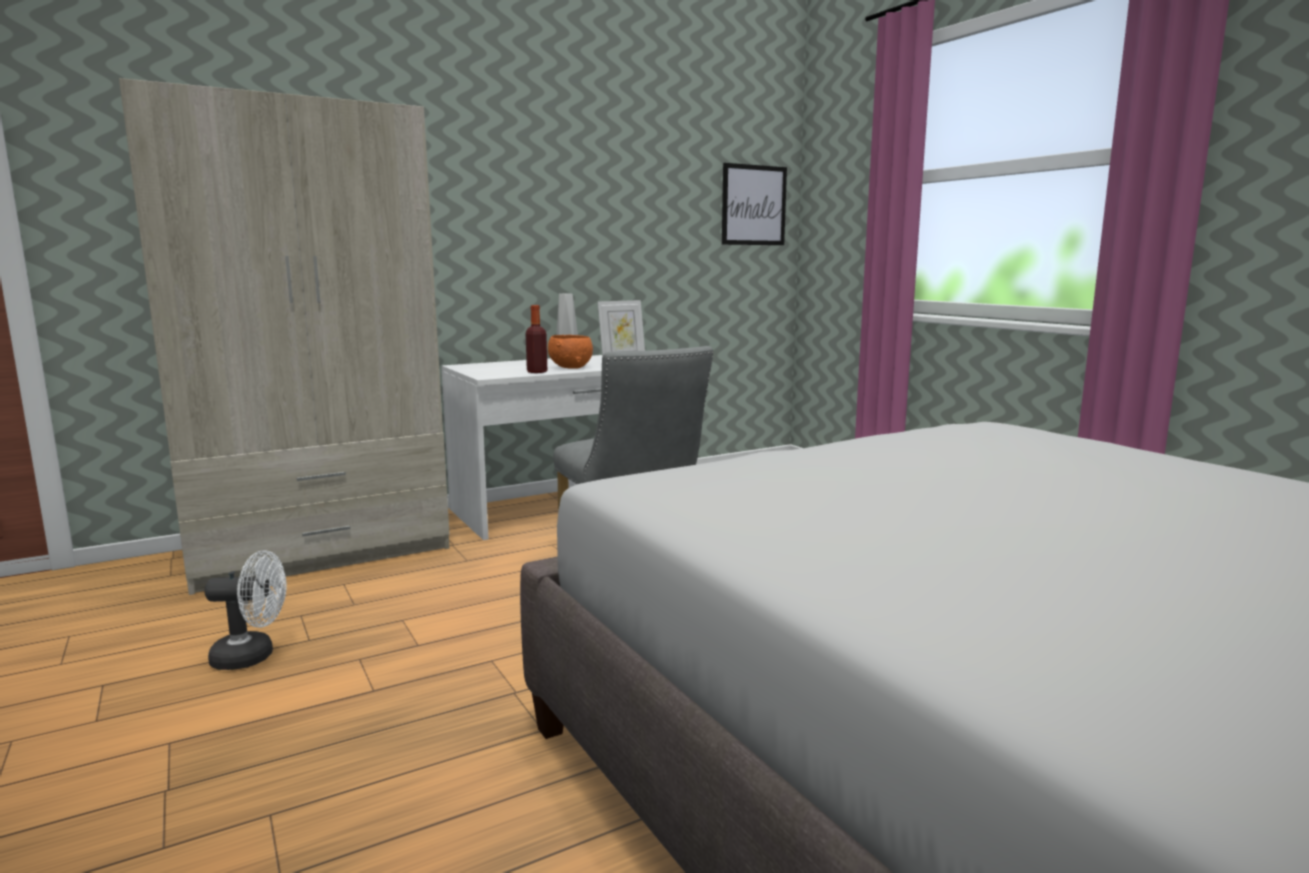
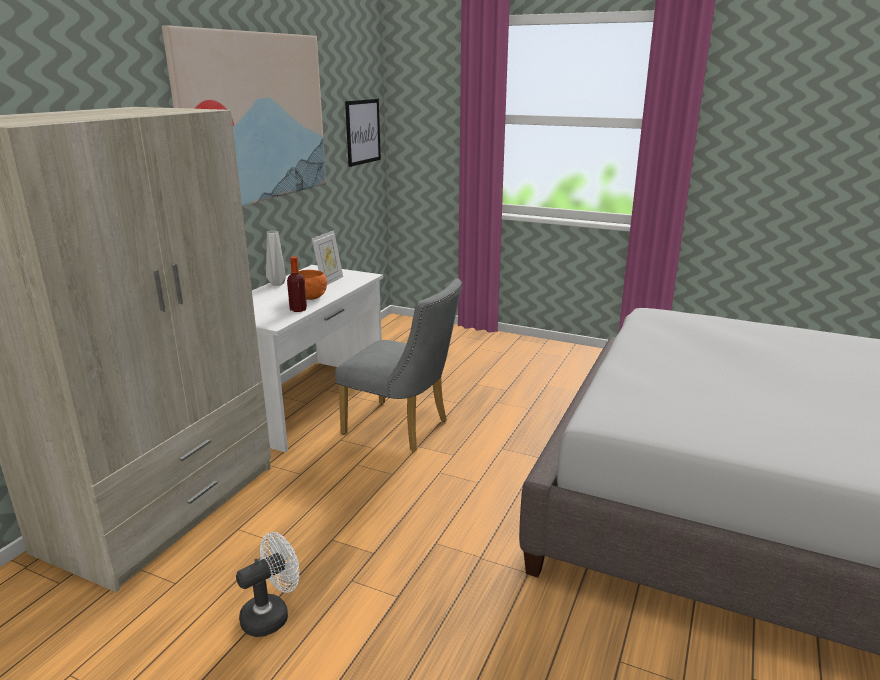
camera: 35 degrees left, 10 degrees up
(565, 163) = (255, 118): none -> picture

